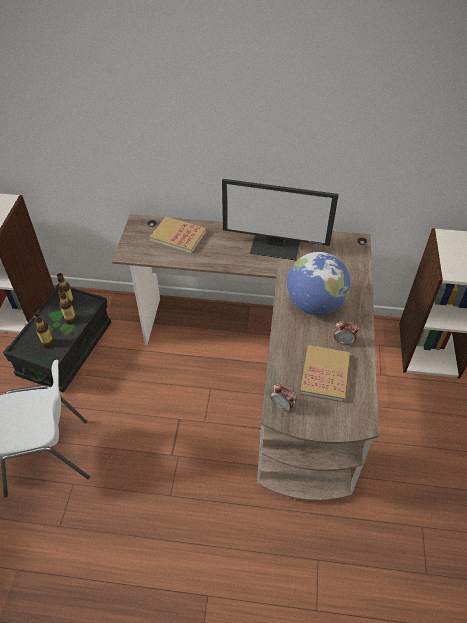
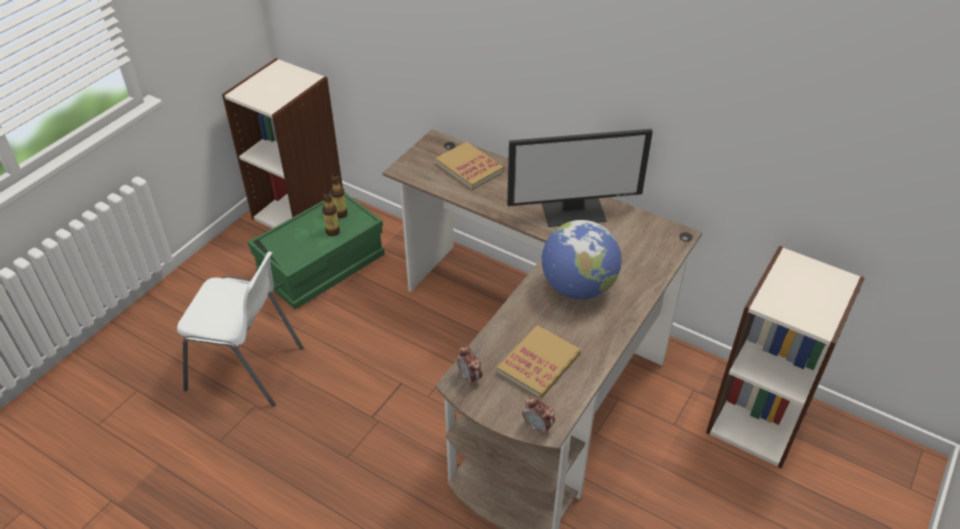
camera: 25 degrees right, 5 degrees down
(48, 343) = (296, 248): bottle -> none
(66, 349) = (322, 267): black storage box -> green storage box
(275, 246) = (574, 211): monitor -> monitor turned 45 degrees counterclockwise
(343, 341) = (585, 337): alarm clock -> alarm clock (538, 427)

